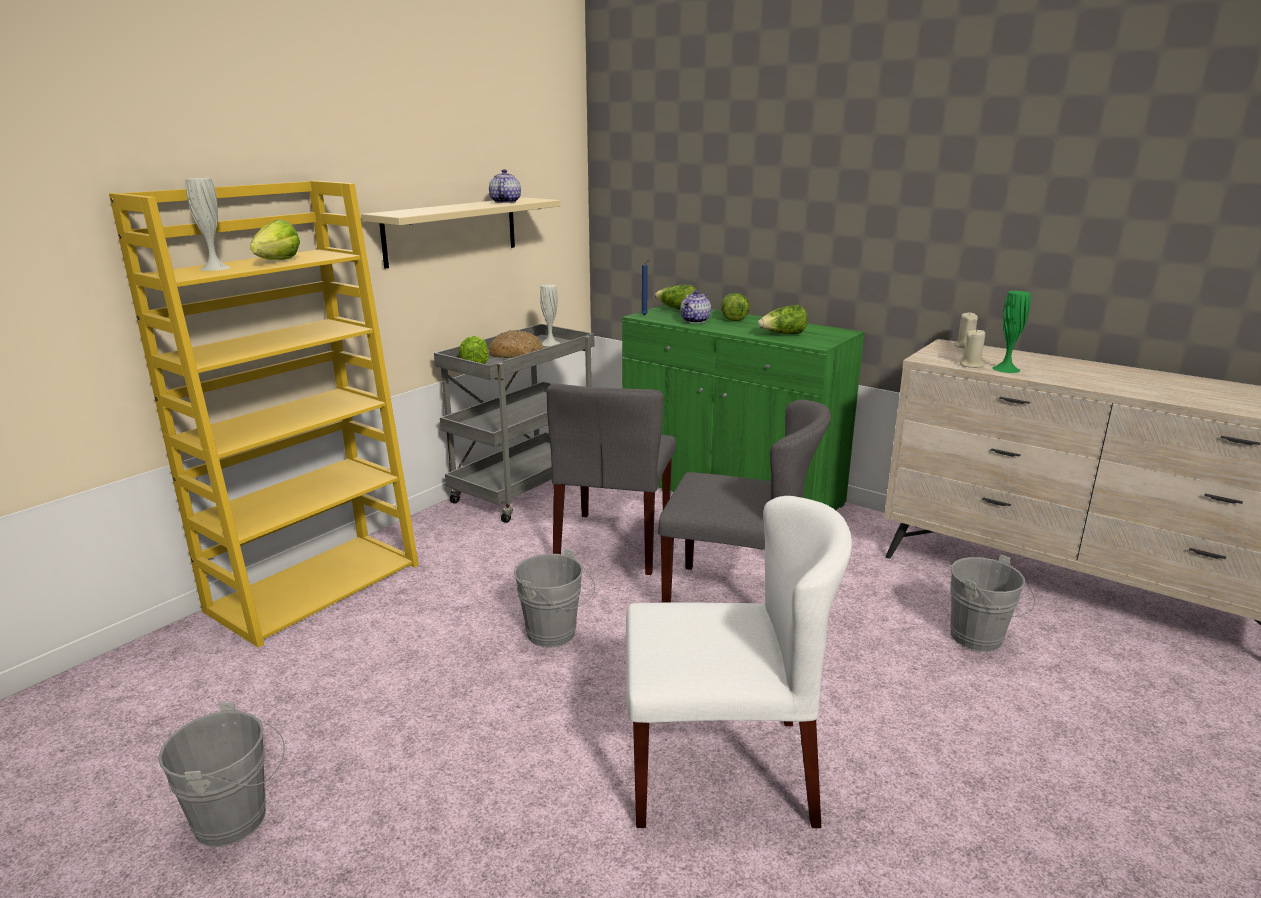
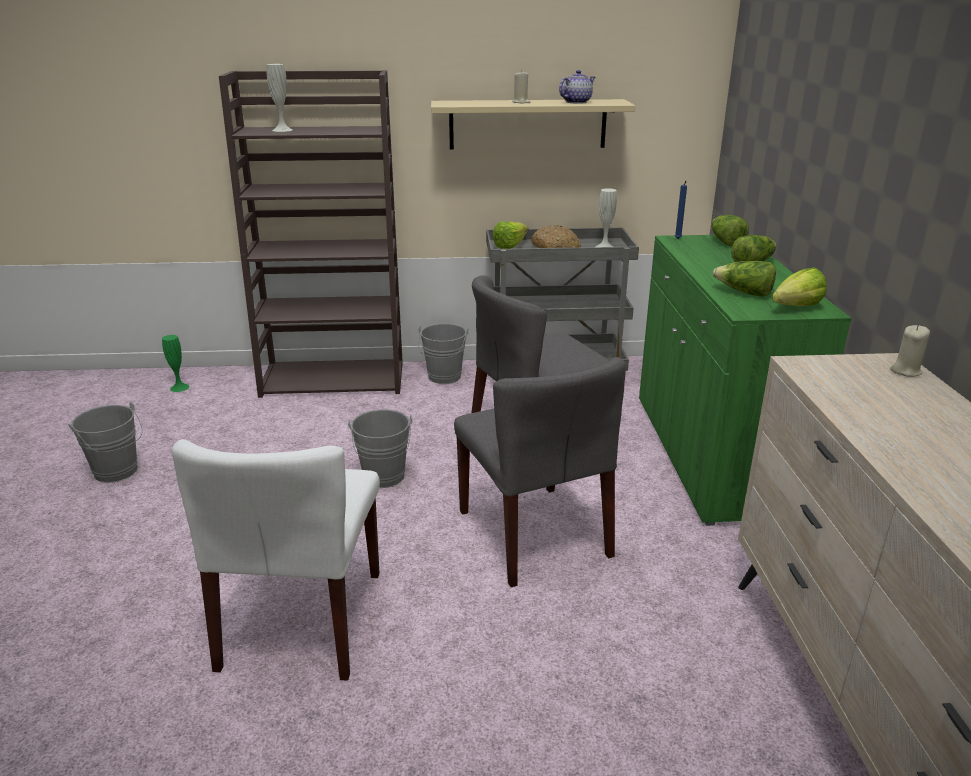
camera: 50 degrees right, 5 degrees up
(272, 262) = (319, 131): lettuce -> lettuce (791, 308)
(316, 586) = (335, 378): yellow bookcase -> brown bookcase
(695, 321) = (705, 256): teapot -> none
(722, 770) = (303, 620): white chair -> white chair turned 45 degrees clockwise
(971, 365) = (829, 390): beige candle -> beige candle (521, 102)
(981, 640) = (668, 708): grey bucket -> grey bucket (443, 378)
(1006, 369) = (858, 410): green vase -> green vase (179, 387)

